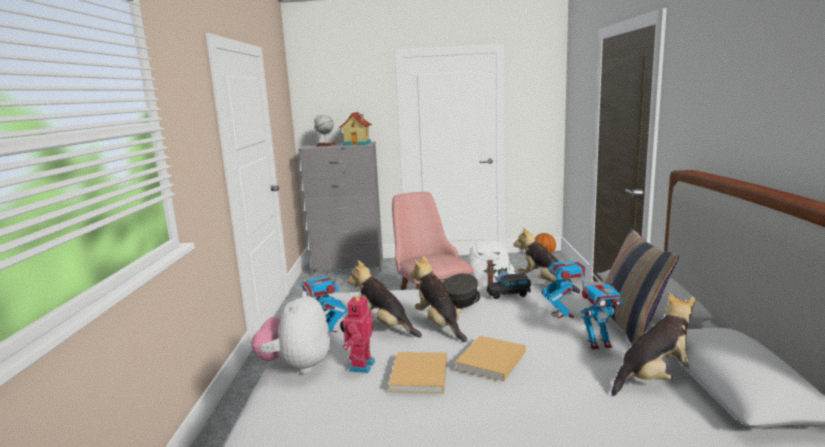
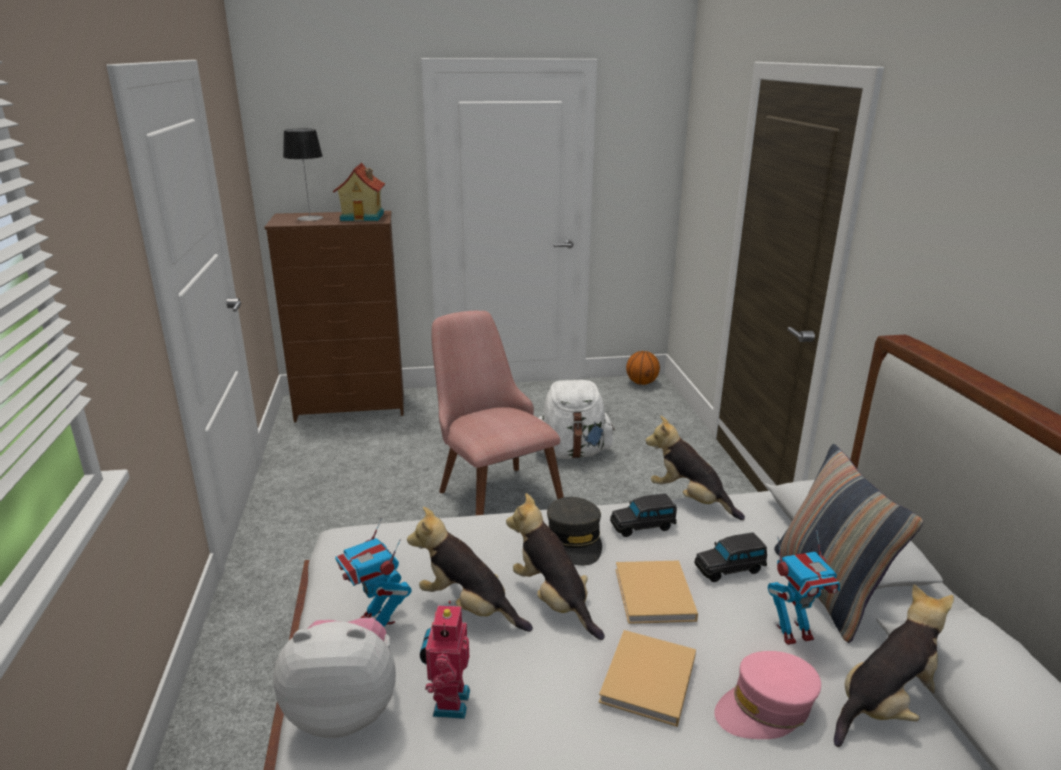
camera: 10 degrees left, 10 degrees up
(297, 366) = (344, 709): plush toy -> plush toy turned 90 degrees clockwise
(326, 145) = (310, 218): globe -> table lamp
(349, 267) = (352, 407): grey dresser -> brown dresser
(419, 376) = (546, 722): beige book -> beige book (654, 596)
(461, 299) = (575, 540): grey cap -> grey cap turned 150 degrees clockwise
(563, 314) = (730, 569): toy robot -> black toy car
(567, 376) = (765, 708): none -> pink cap

